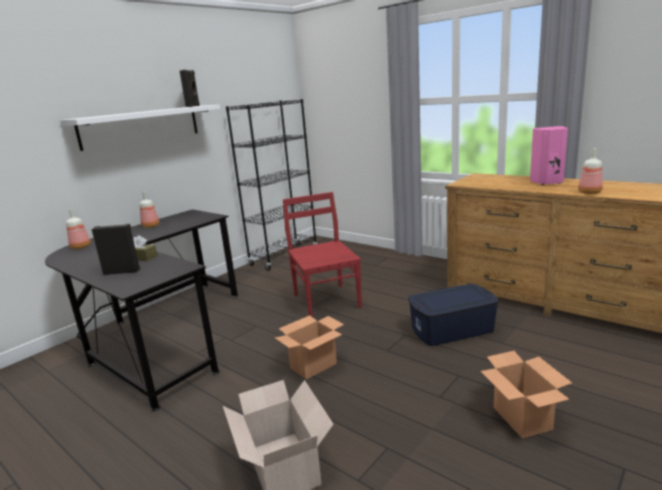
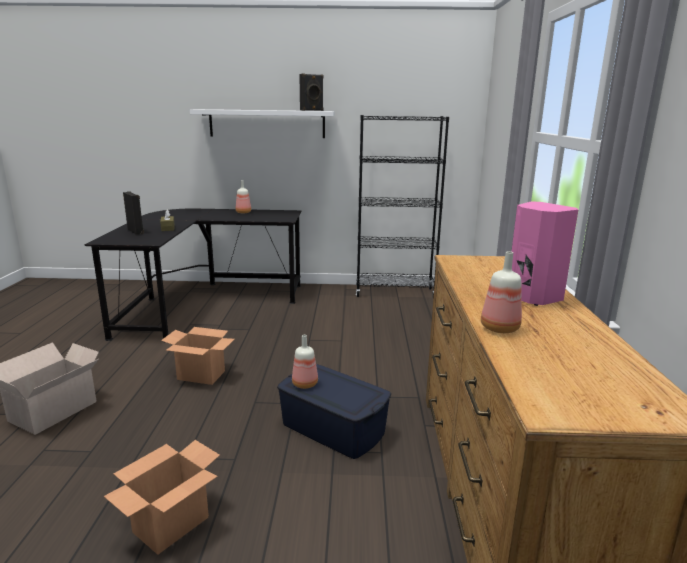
camera: 50 degrees right, 0 degrees up
(81, 247) = (182, 211): bottle -> bottle (305, 384)
(326, 300) = (327, 341): red chair -> none

